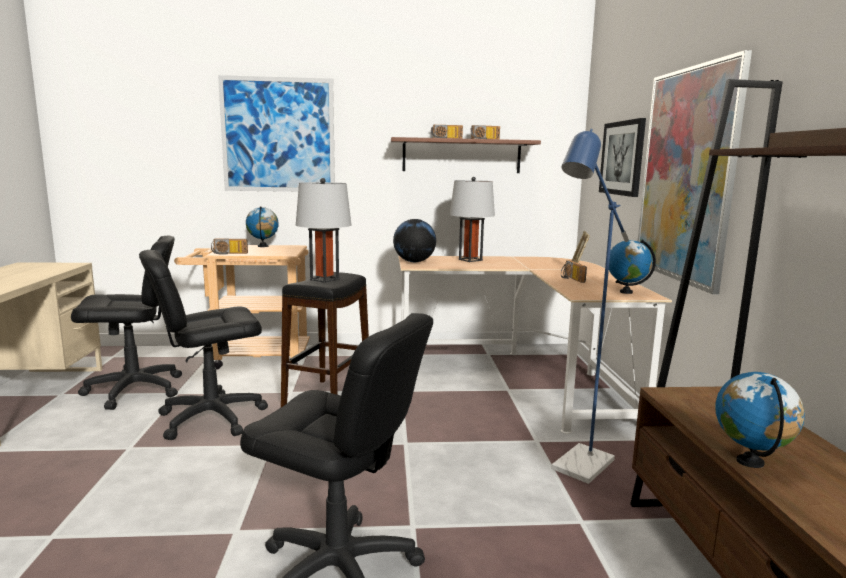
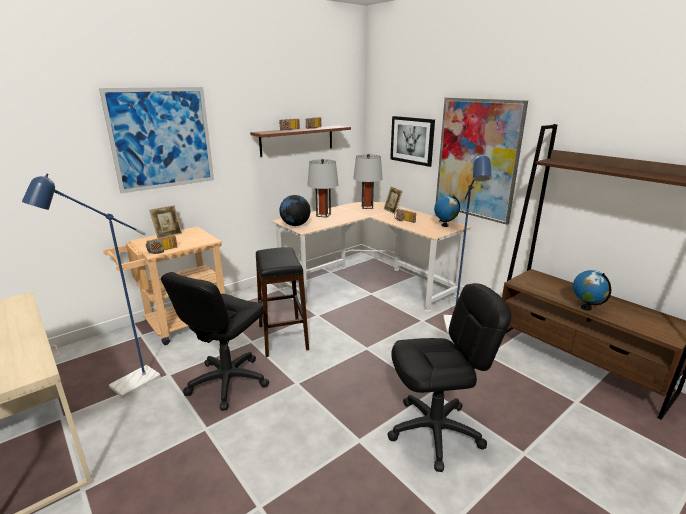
camera: 35 degrees left, 10 degrees up
(135, 390) = (127, 386): black office chair -> blue floor lamp
(263, 246) = (168, 235): globe -> picture frame
(324, 279) = (278, 258): grey table lamp -> grey table lamp (367, 207)

